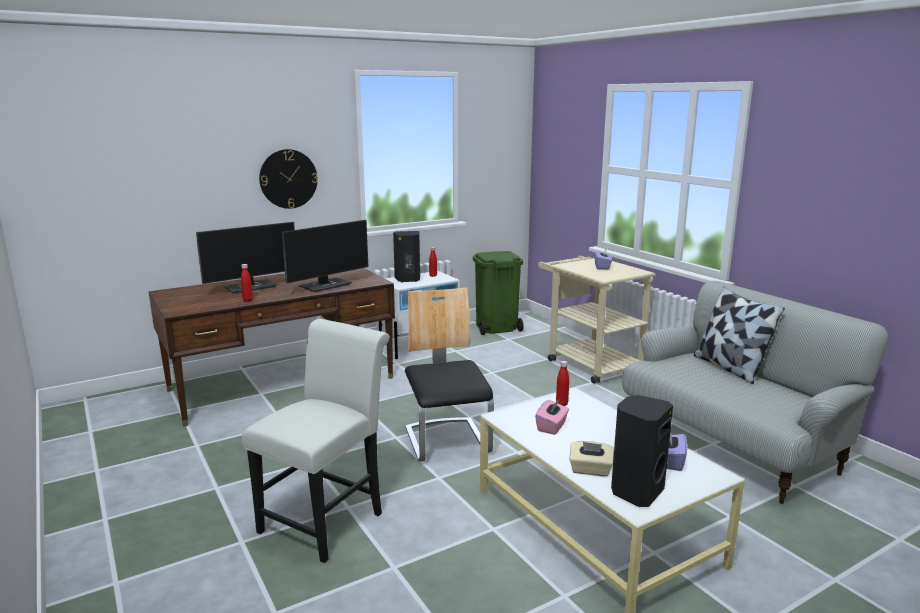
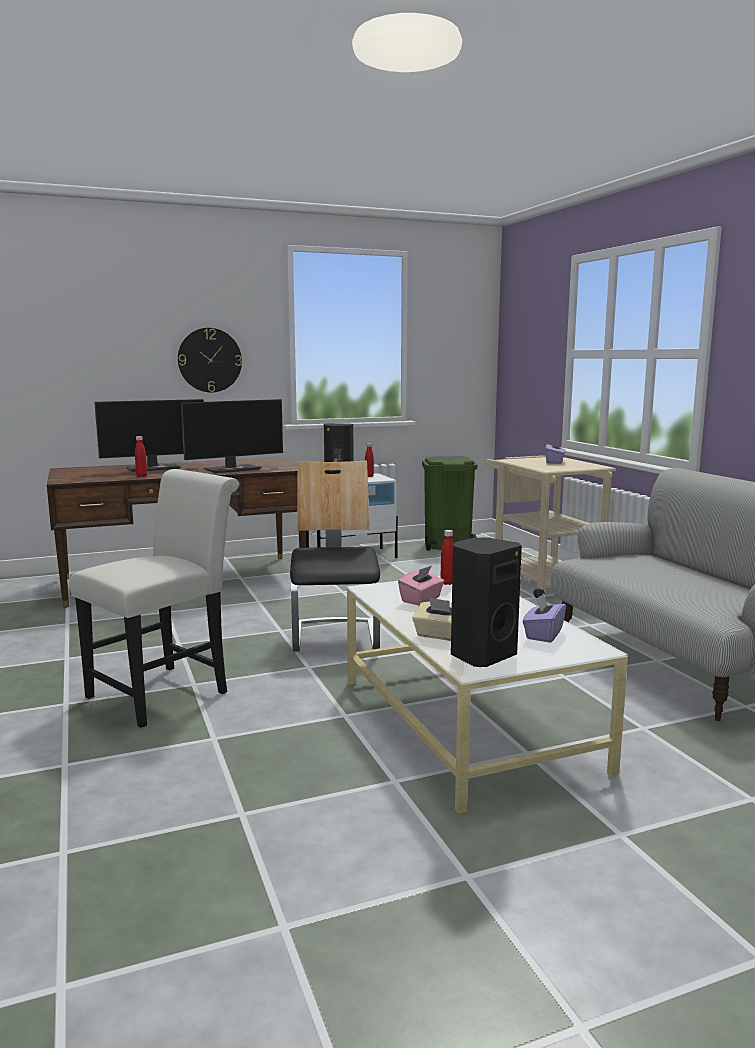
camera: 10 degrees right, 5 degrees down
(729, 368) = (682, 567): pillow -> none

